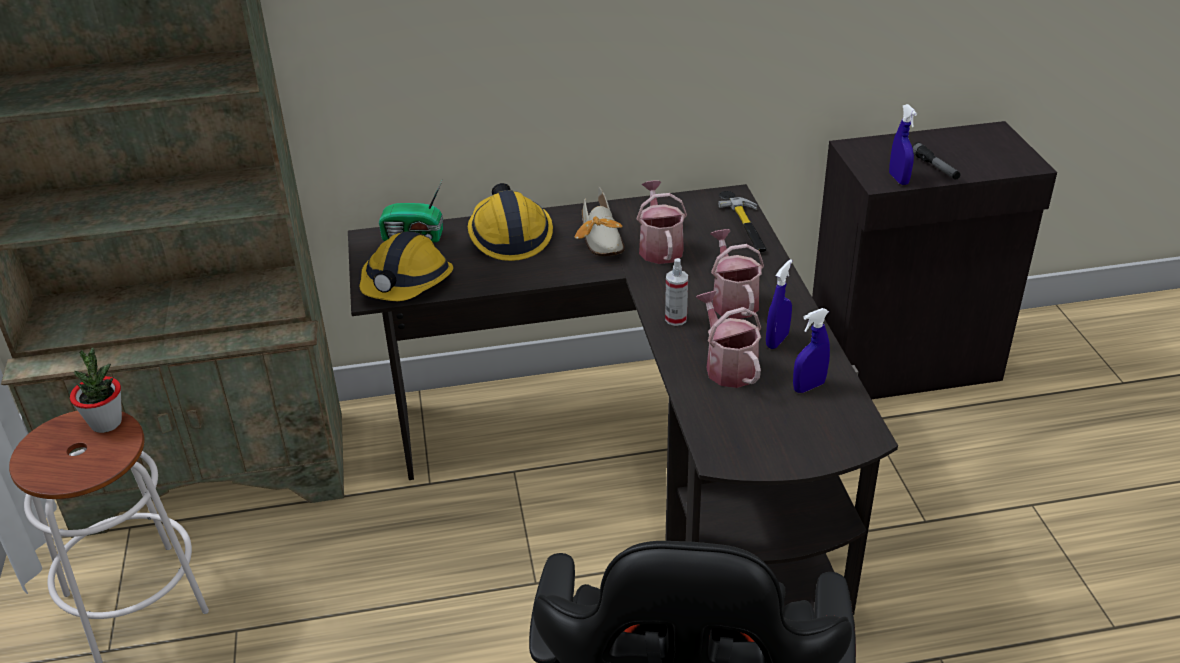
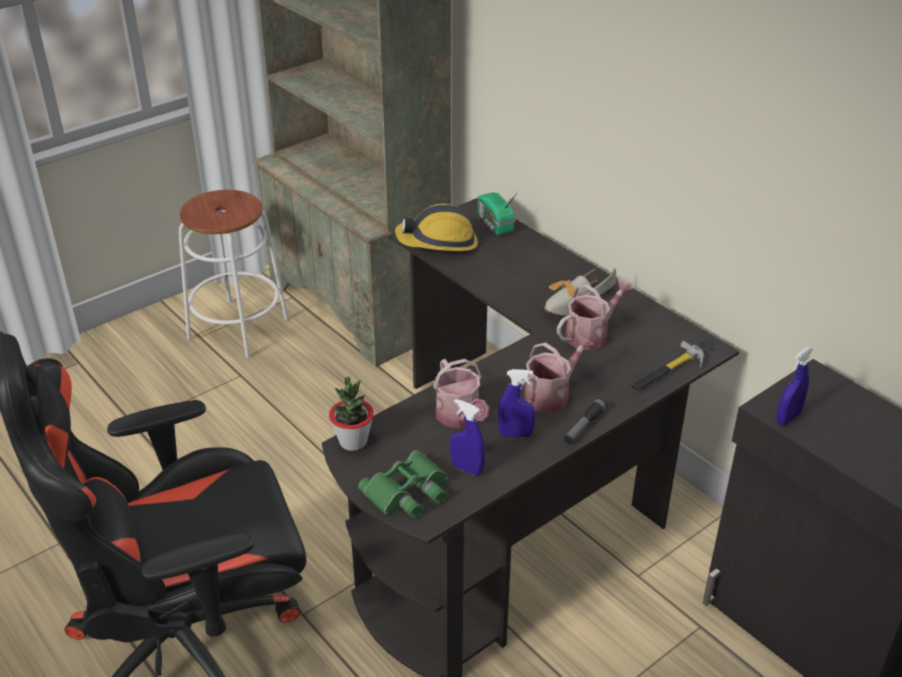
camera: 60 degrees right, 0 degrees up
(106, 423) = (247, 208): potted plant -> potted plant (353, 442)
(509, 235) = (537, 261): hard hat -> none
(676, 319) = (500, 373): spray bottle -> none
(727, 366) = (460, 418): watering can -> watering can turned 120 degrees clockwise
(822, 435) = (408, 493): none -> green binoculars
(935, 167) = (838, 437): flashlight -> flashlight (584, 426)

